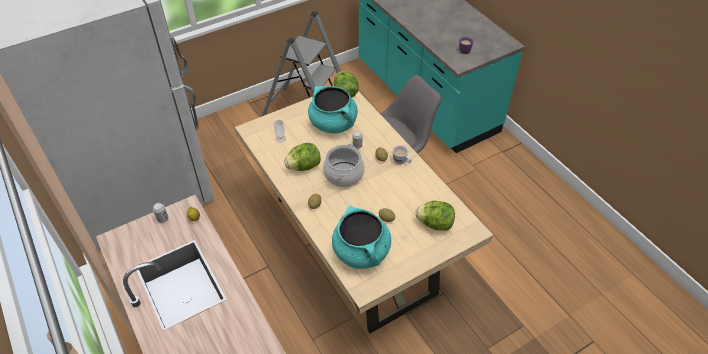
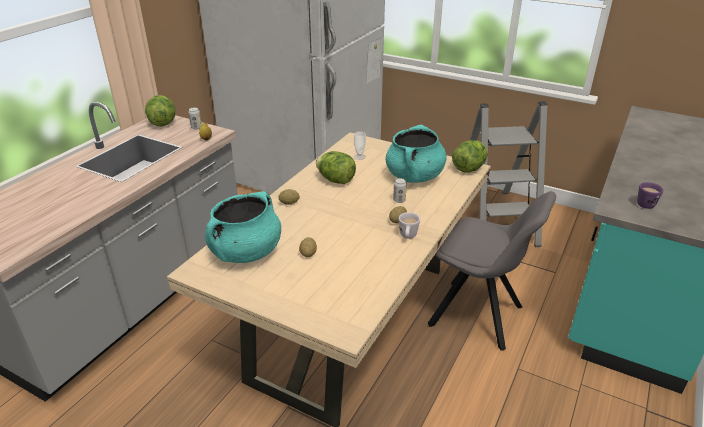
camera: 60 degrees right, 15 degrees down
(344, 175) = (348, 206): cooking pot -> none
(435, 224) = (331, 294): lettuce -> lettuce (162, 123)

